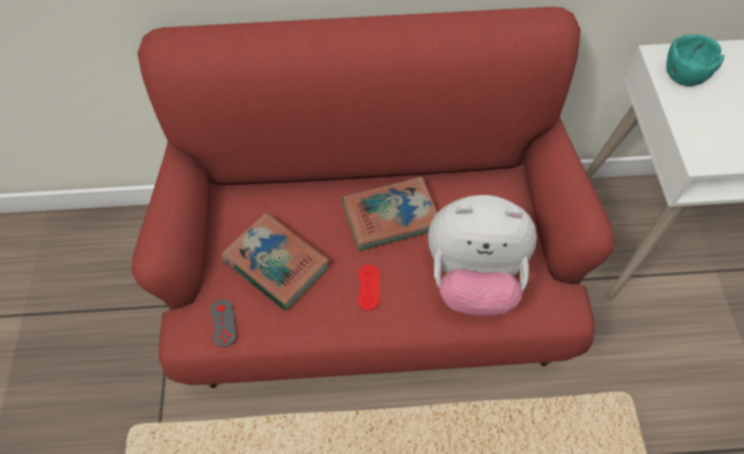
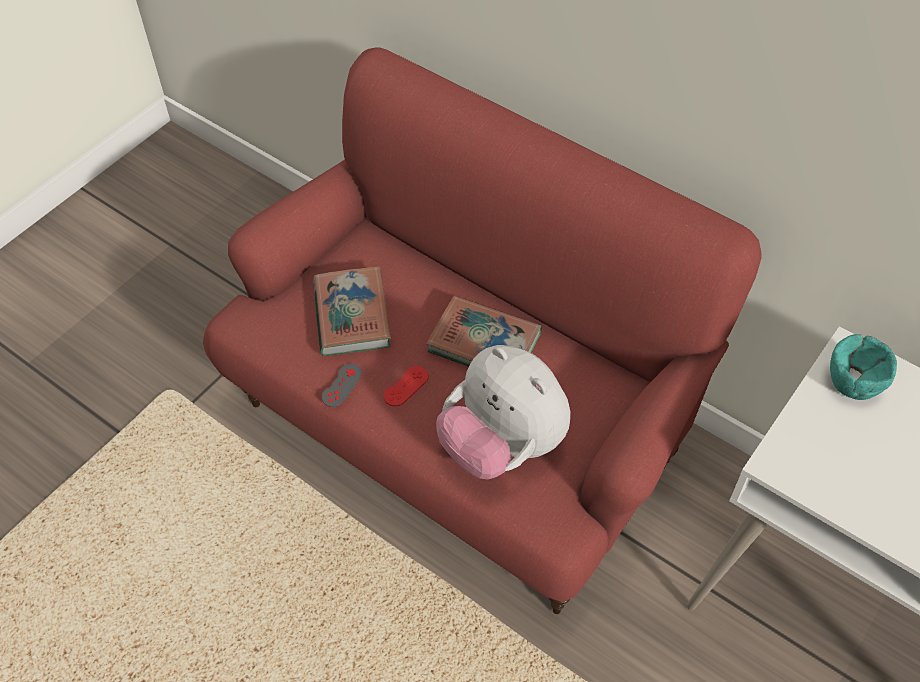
camera: 40 degrees right, 5 degrees down
(223, 323) = (269, 331): grey game controller -> grey game controller (342, 385)

